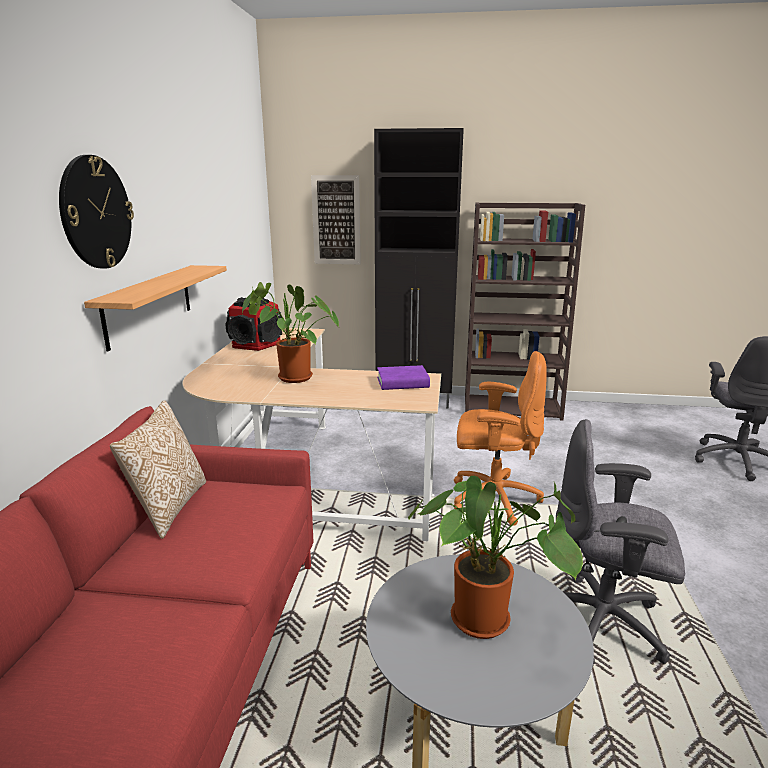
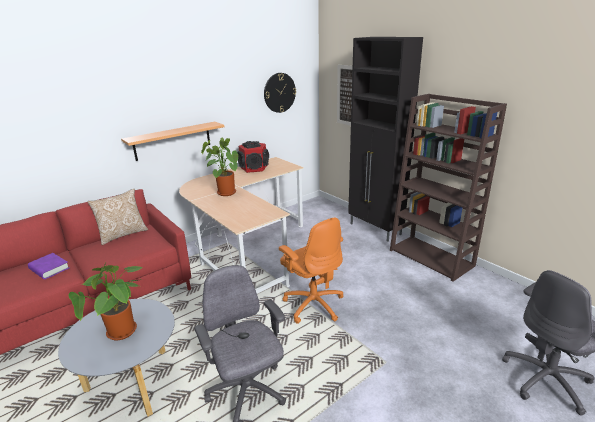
camera: 45 degrees right, 5 degrees up
(96, 213) = (133, 99): wall clock -> wall clock (279, 92)
(402, 383) = (259, 212): purple book -> purple book (49, 269)

